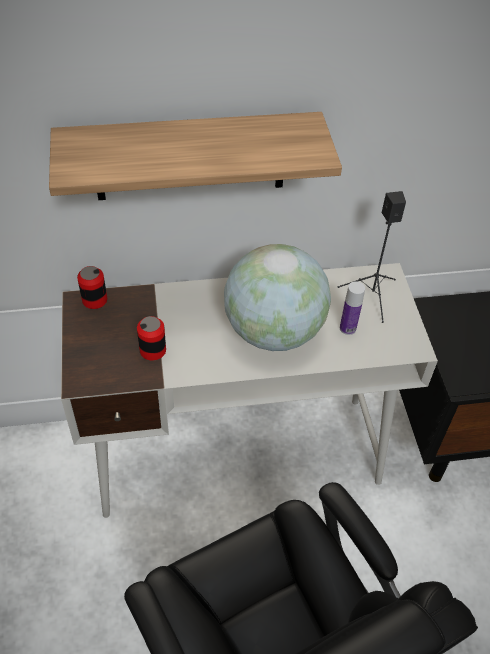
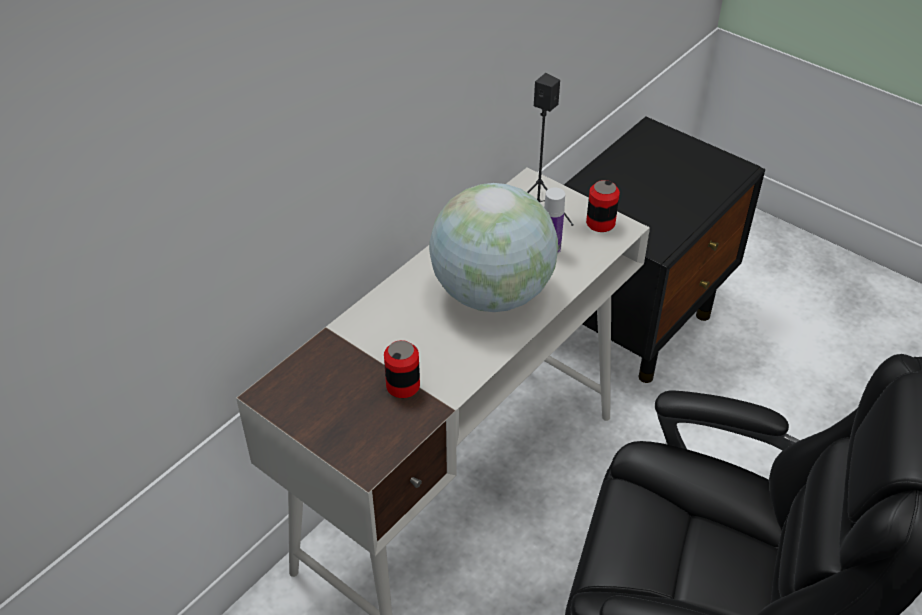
camera: 40 degrees left, 5 degrees down
(94, 300) = (283, 382): can -> can (600, 223)
(190, 157) = (337, 142): shelf -> none

